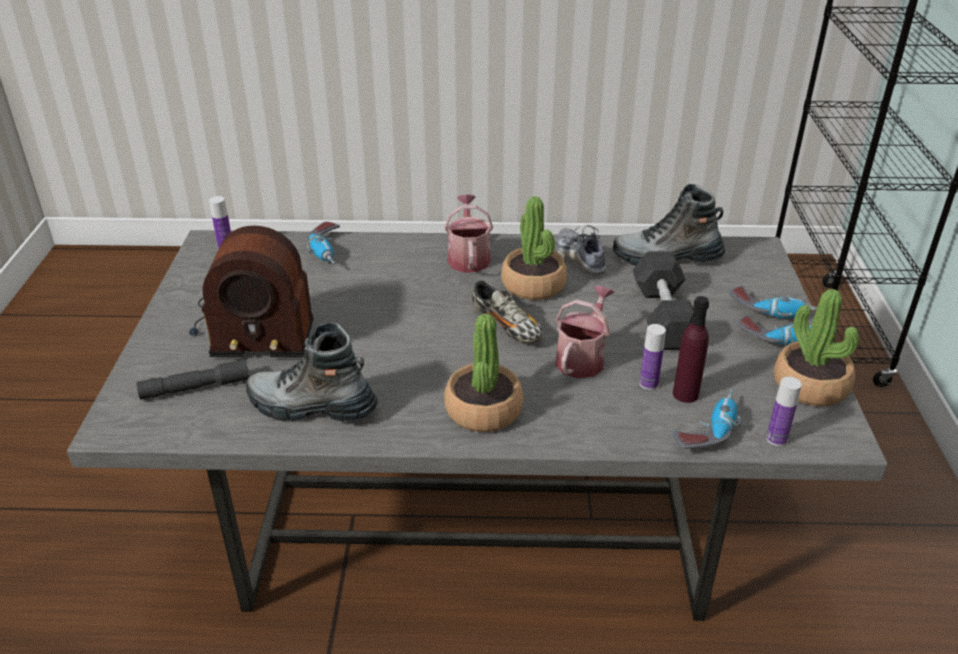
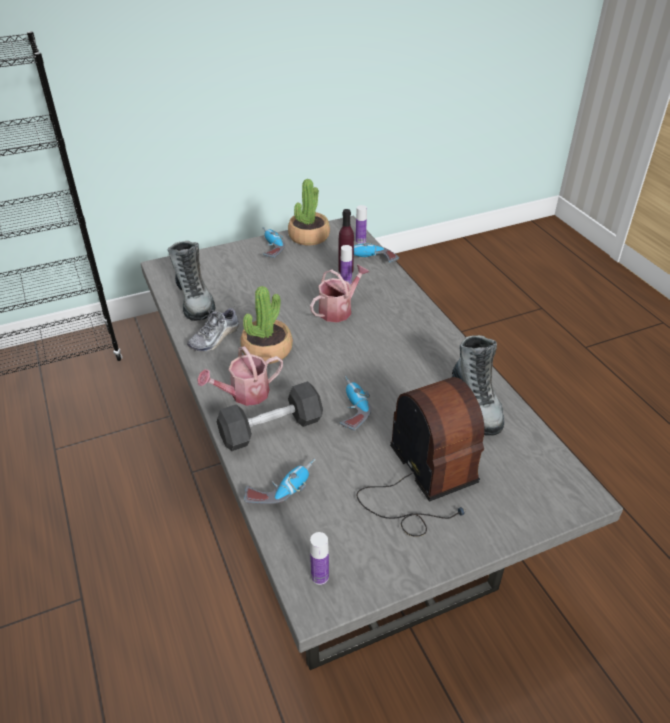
camera: 115 degrees left, 5 degrees up
(196, 388) = (511, 473): grey flashlight -> none
(483, 410) = (417, 333): potted plant -> none
(507, 327) = (327, 347): shoe -> none
(582, 358) = (339, 310): watering can -> watering can turned 135 degrees clockwise
(663, 317) = (273, 289): black dumbbell -> black dumbbell (271, 429)
(773, 311) = (241, 254): power drill -> power drill (350, 409)

